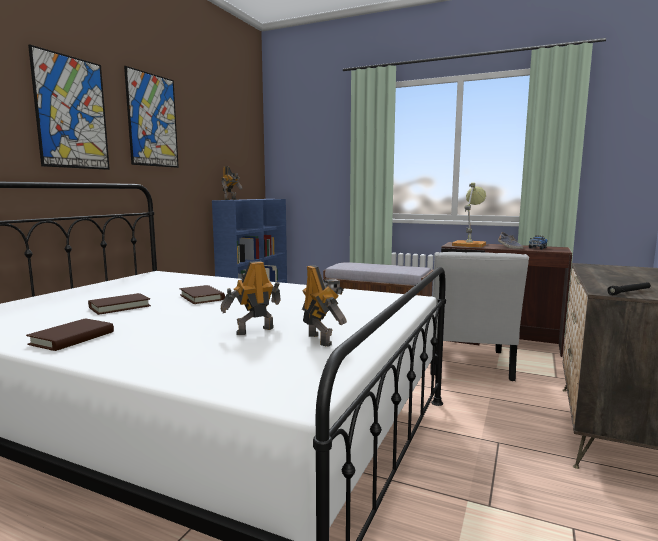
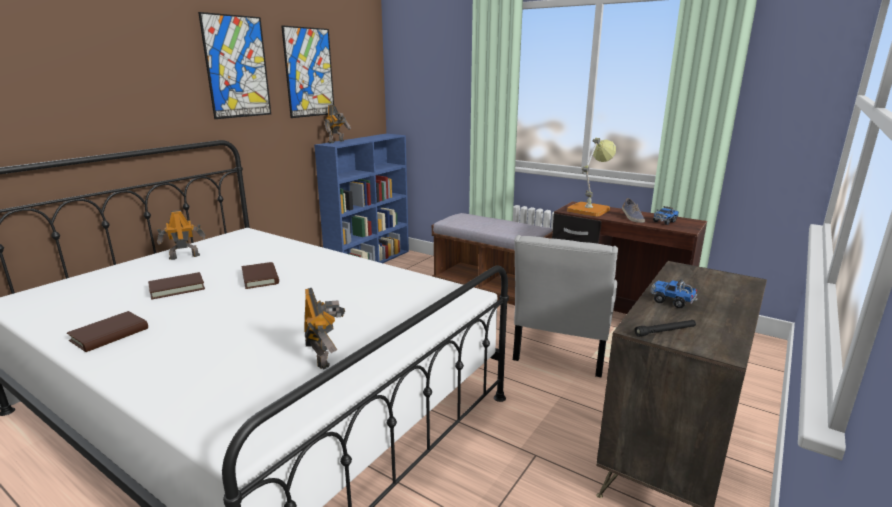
camera: 10 degrees right, 10 degrees up
(72, 113) = (141, 75): picture -> picture (309, 72)
(254, 330) = (272, 337): toy robot -> toy robot (184, 256)
(609, 279) = (672, 302): none -> toy truck

